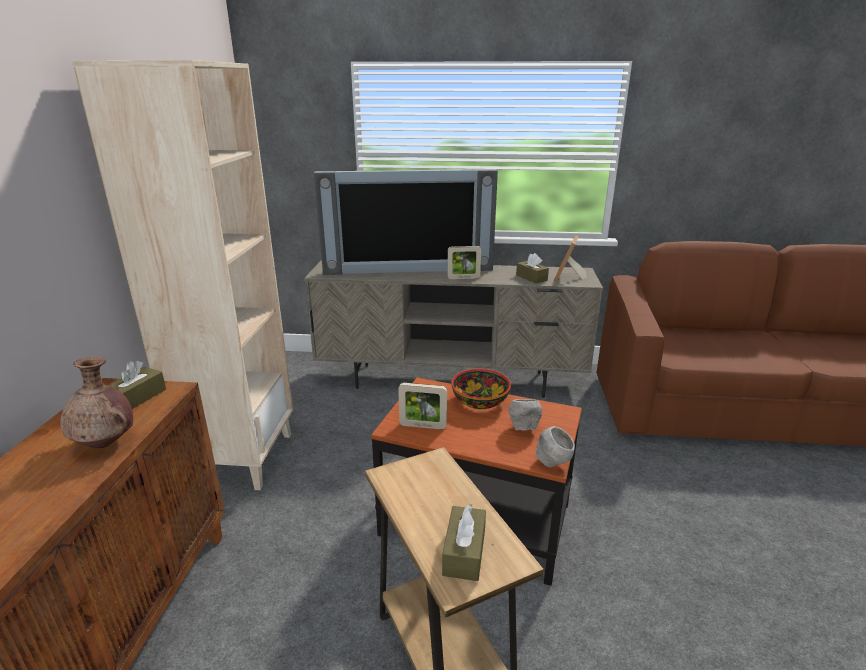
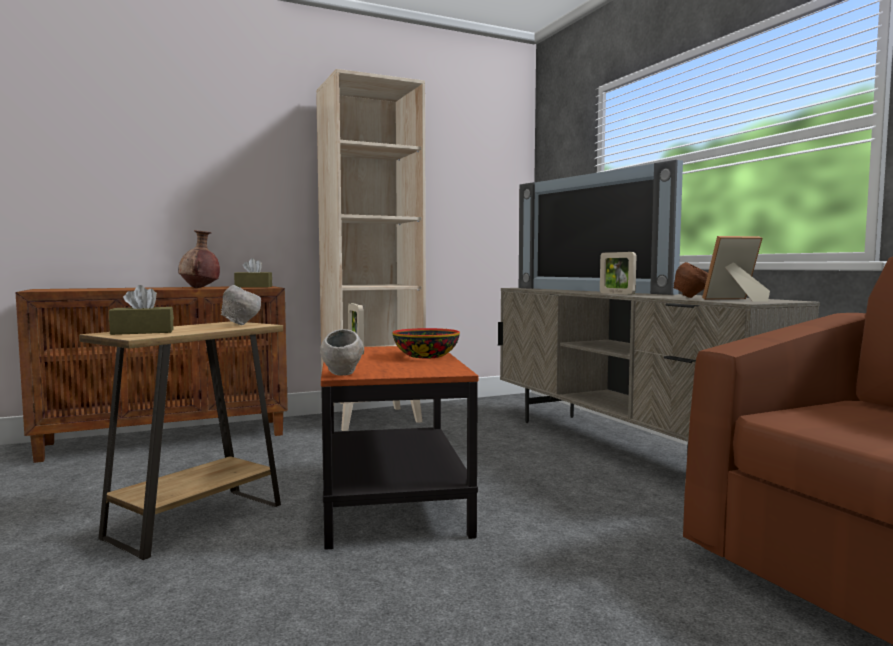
camera: 60 degrees right, 20 degrees down
(523, 428) = (395, 366): grey bowl -> grey bowl (241, 325)
(531, 278) = (690, 297): brown tissue box -> brown bowl

